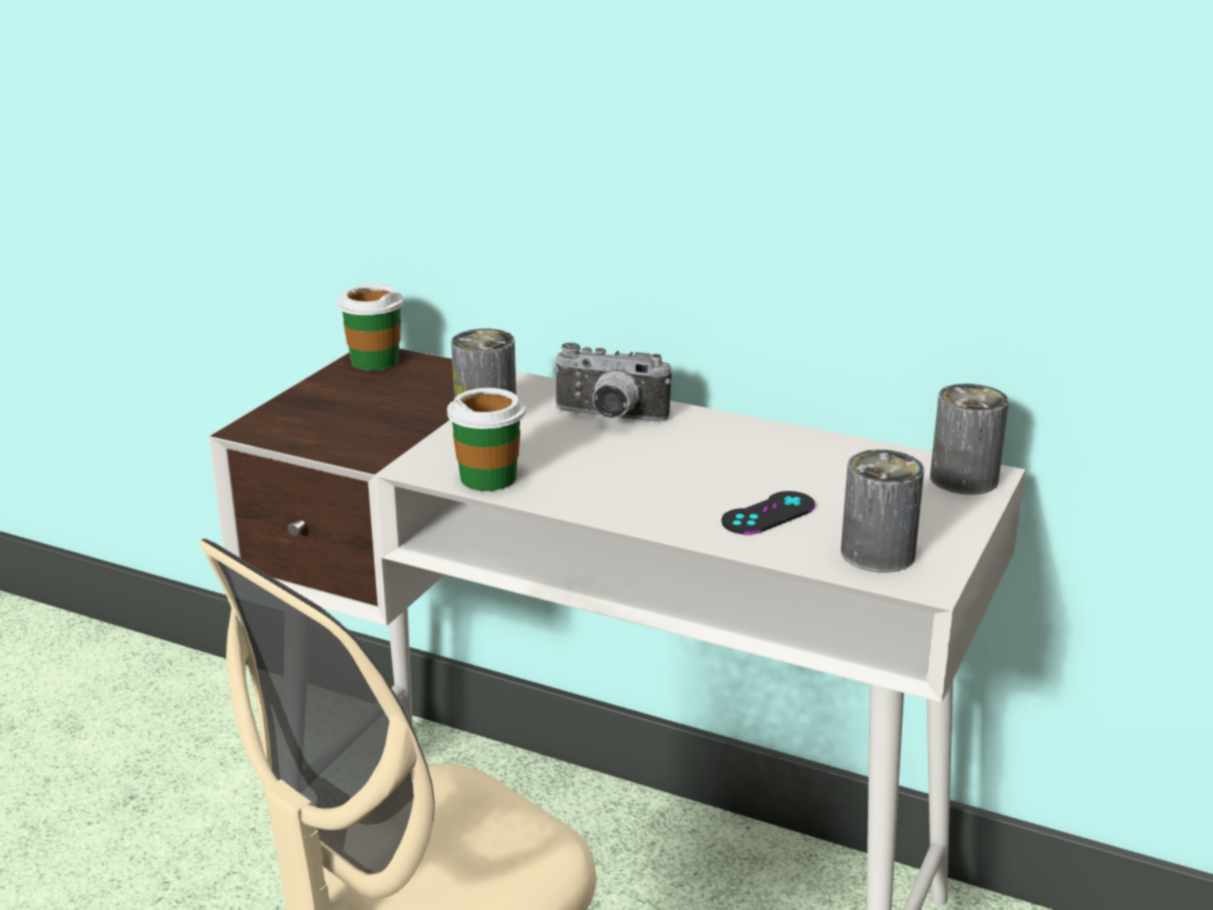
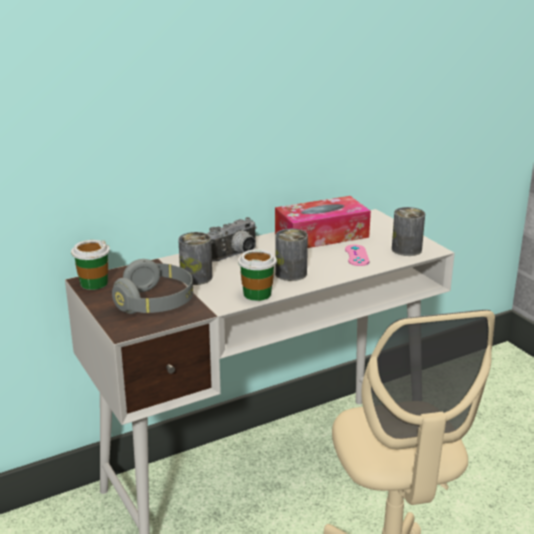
camera: 55 degrees left, 0 degrees up
(362, 419) = (155, 303): none -> grey headphones
(768, 514) = (356, 255): black game controller -> pink game controller
(804, 458) = (321, 235): none -> tissue box
(963, 479) = (371, 219): can -> can (291, 273)

